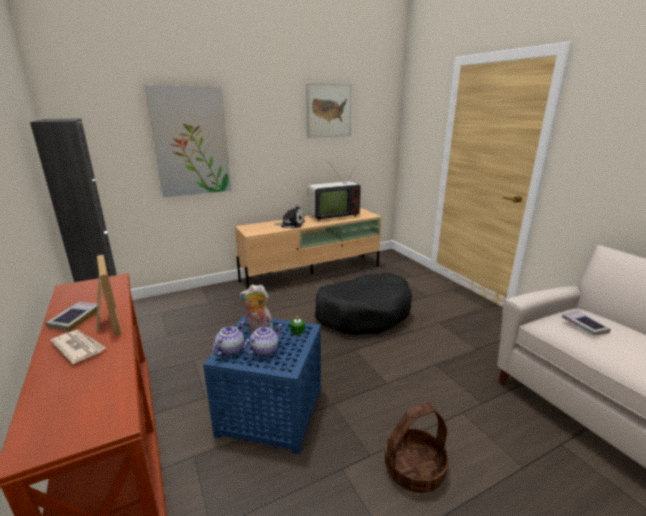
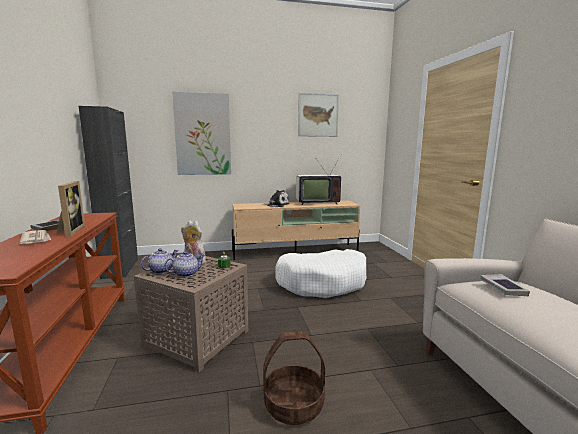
camera: 15 degrees right, 10 degrees down
(269, 412) = (195, 339): blue side table -> brown side table
(363, 313) = (322, 283): black dog bed -> white dog bed

